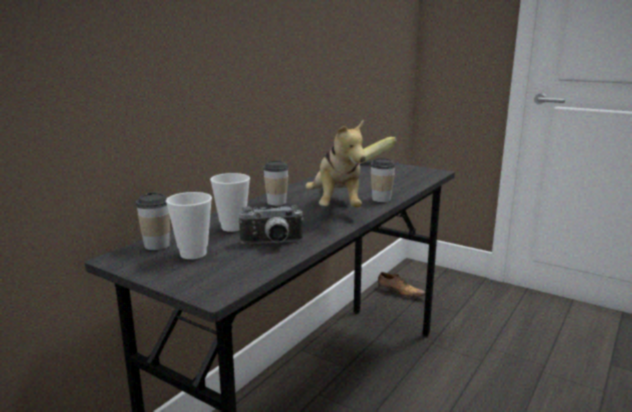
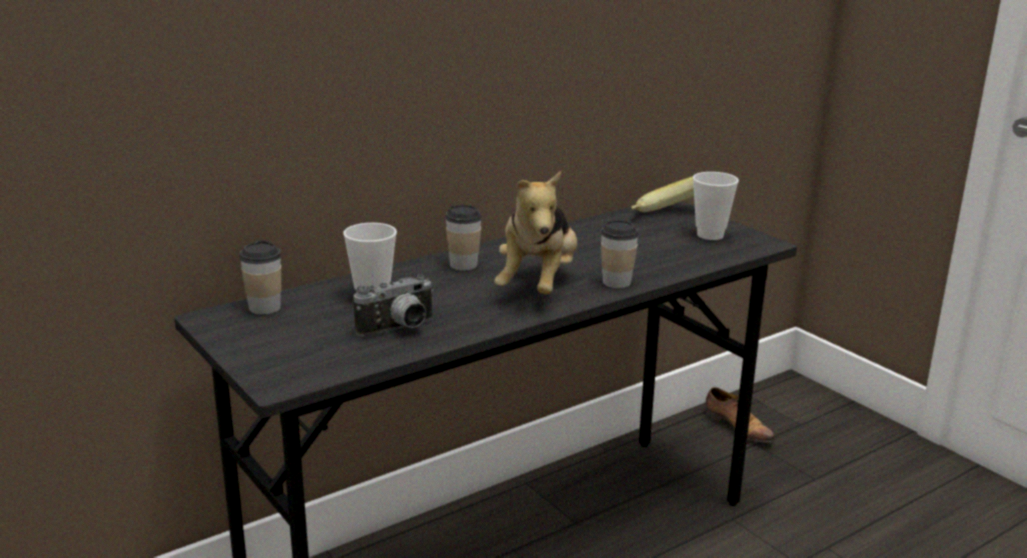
camera: 20 degrees right, 5 degrees up
(193, 254) = (296, 327): cup -> cup (710, 235)
(272, 244) = (399, 330): camera -> camera turned 45 degrees counterclockwise

